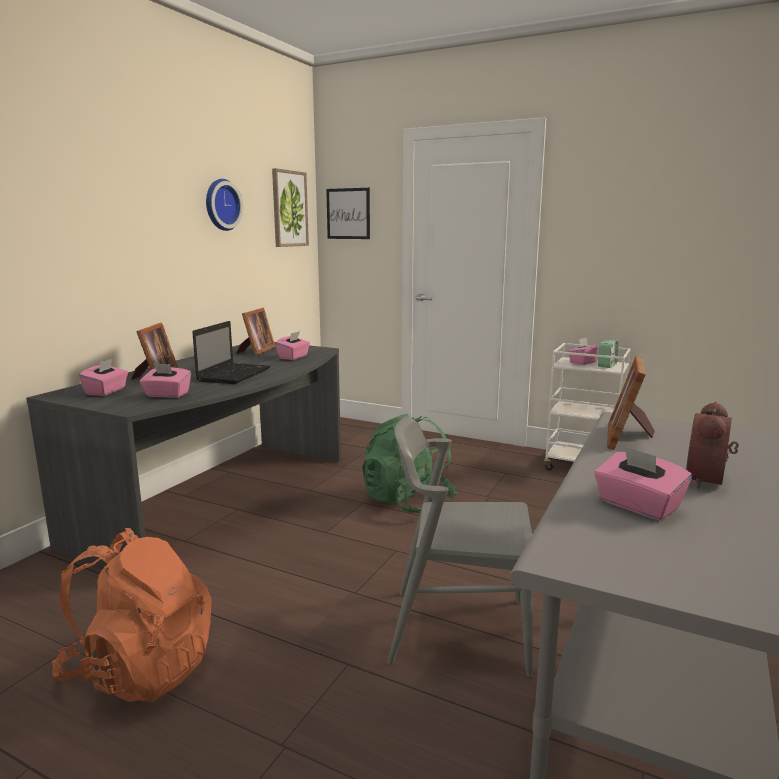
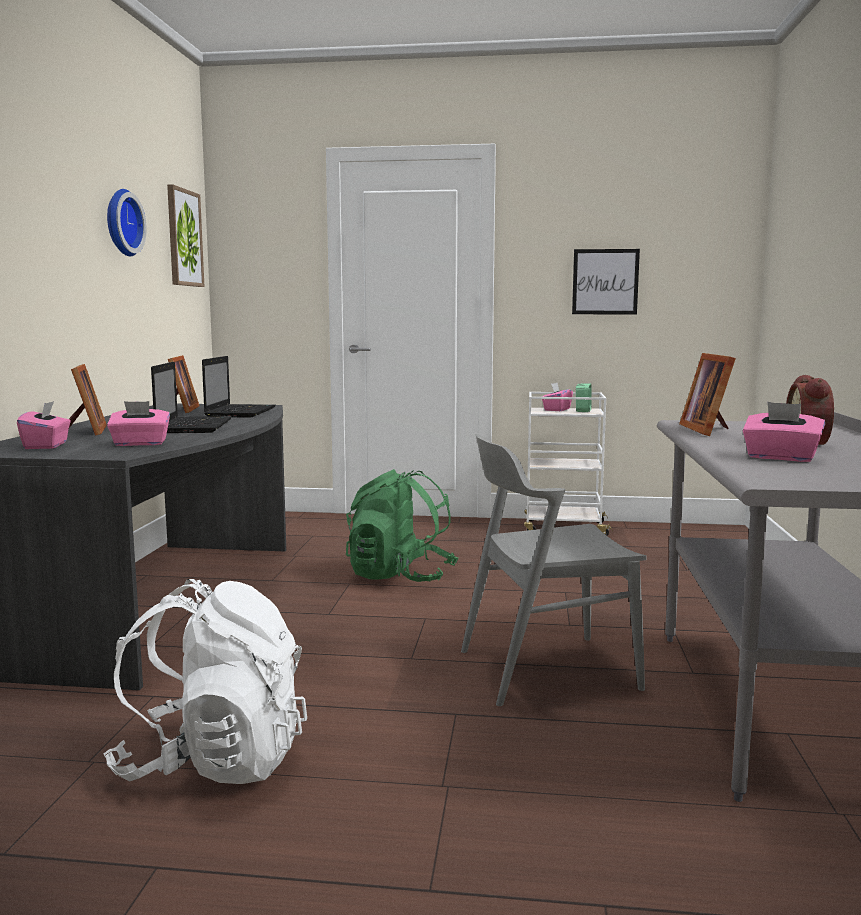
camera: 20 degrees left, 5 degrees down
(140, 669) = (213, 762): orange backpack -> white backpack
(293, 357) = (240, 412): pink tissue box -> laptop
(348, 213) = (253, 248): picture -> picture (605, 282)

